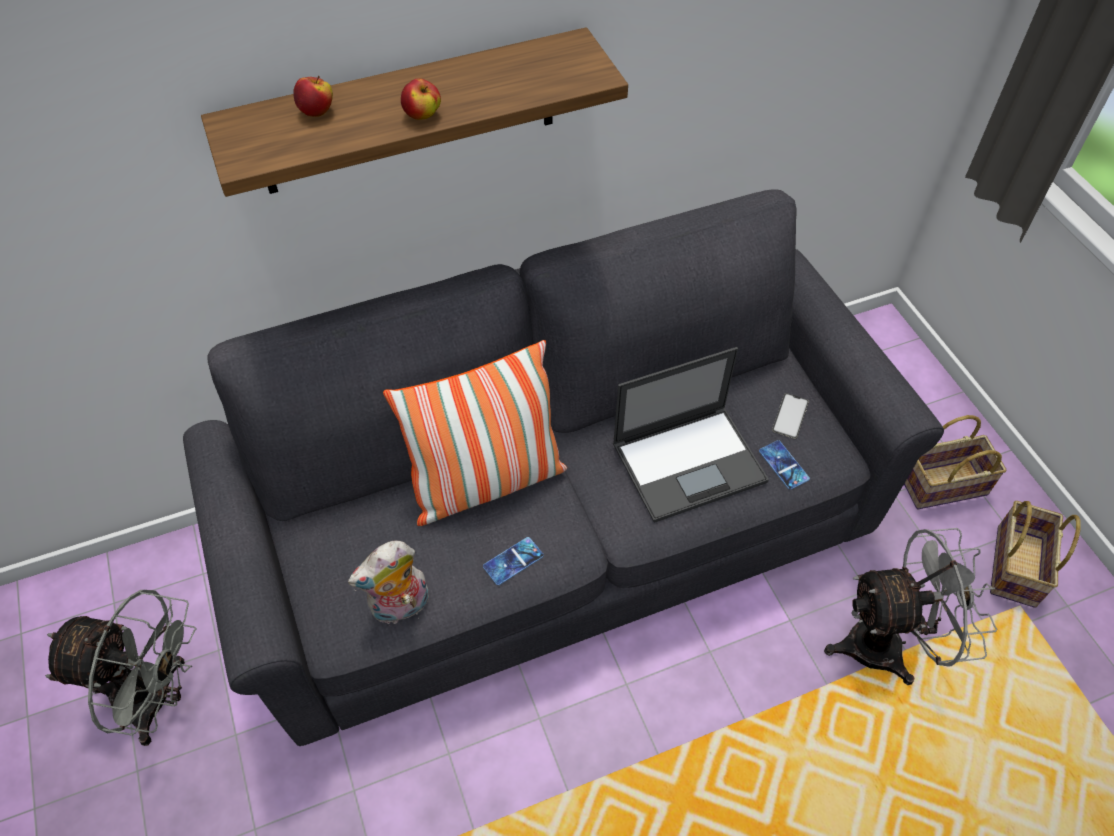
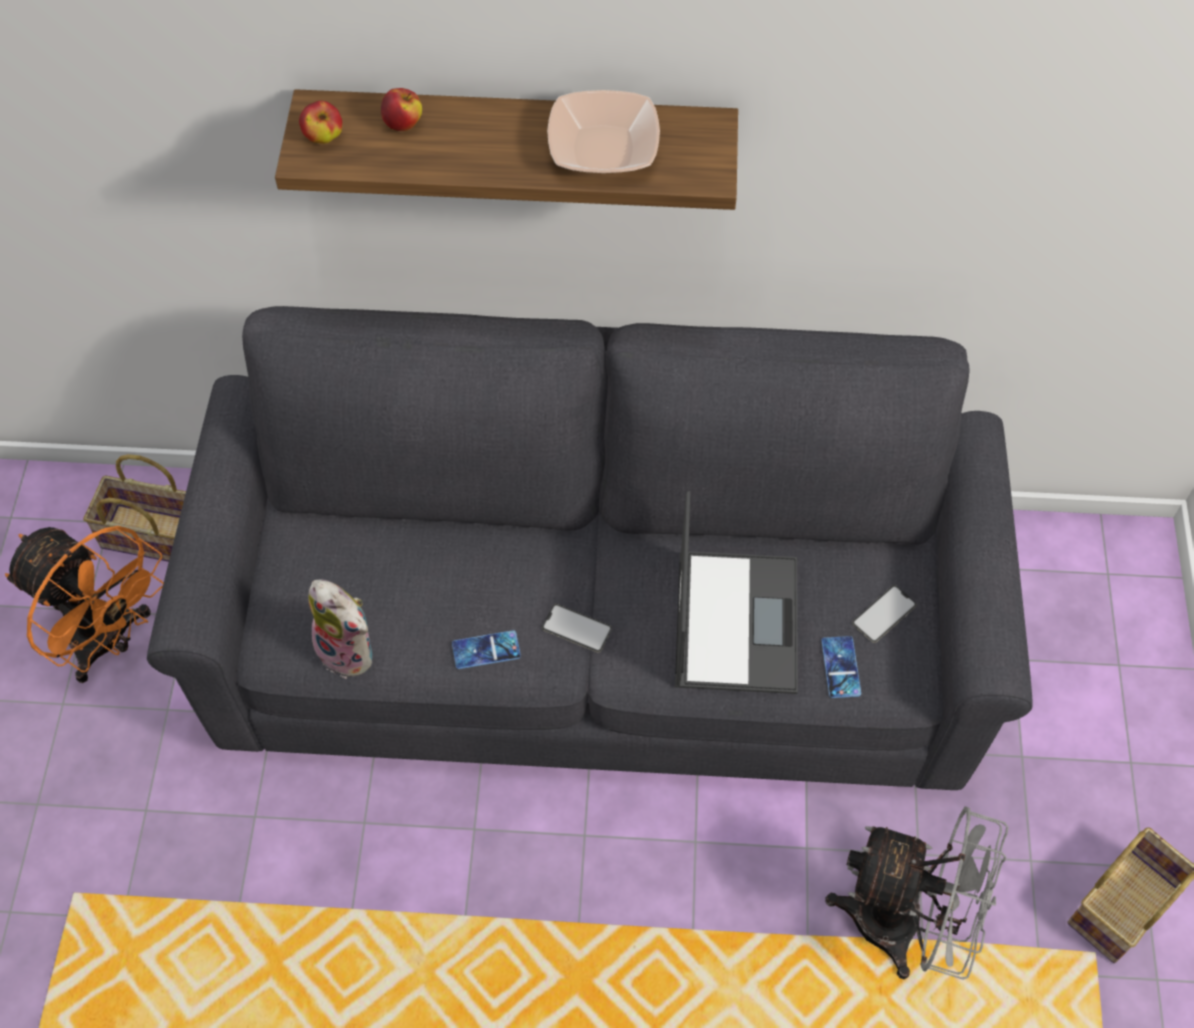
camera: 25 degrees right, 5 degrees up
(157, 700) = (109, 642): grey fan -> orange fan
(400, 608) = (350, 650): plush toy -> plush toy turned 135 degrees counterclockwise
(422, 115) = (502, 164): apple -> apple (323, 137)
(486, 482) = (503, 553): pillow -> none
(499, 82) = (603, 149): none -> bowl
(575, 515) = (576, 628): none -> phone
(690, 462) = (735, 620): laptop -> laptop turned 90 degrees counterclockwise
(942, 487) = (1089, 775): basket -> basket (150, 537)

